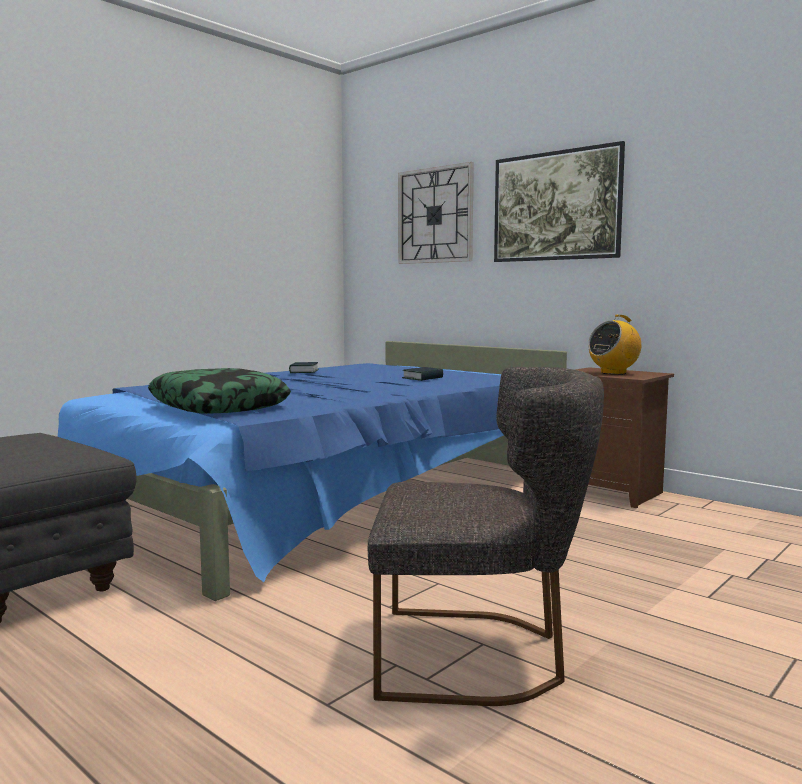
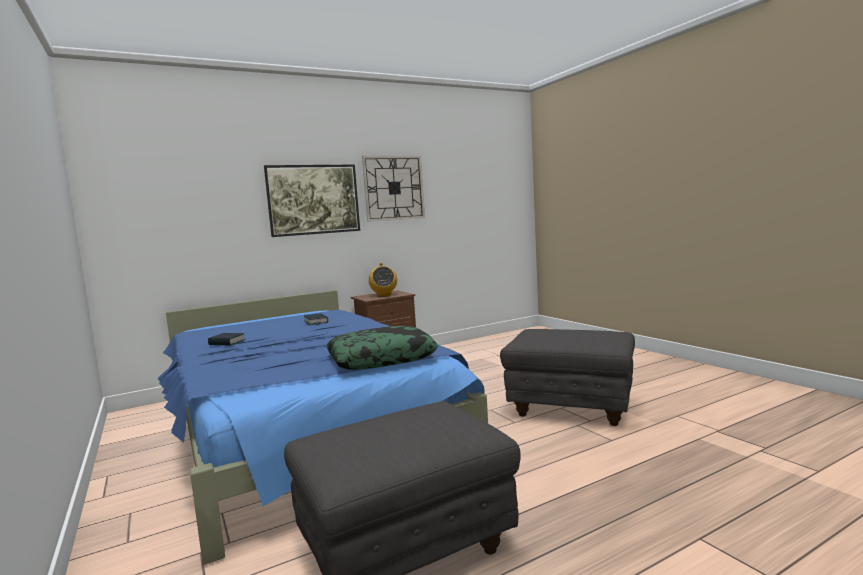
camera: 70 degrees left, 0 degrees up
(435, 215) = (206, 202): wall clock -> wall clock (394, 188)
(480, 655) = (572, 409): grey chair -> grey ottoman

